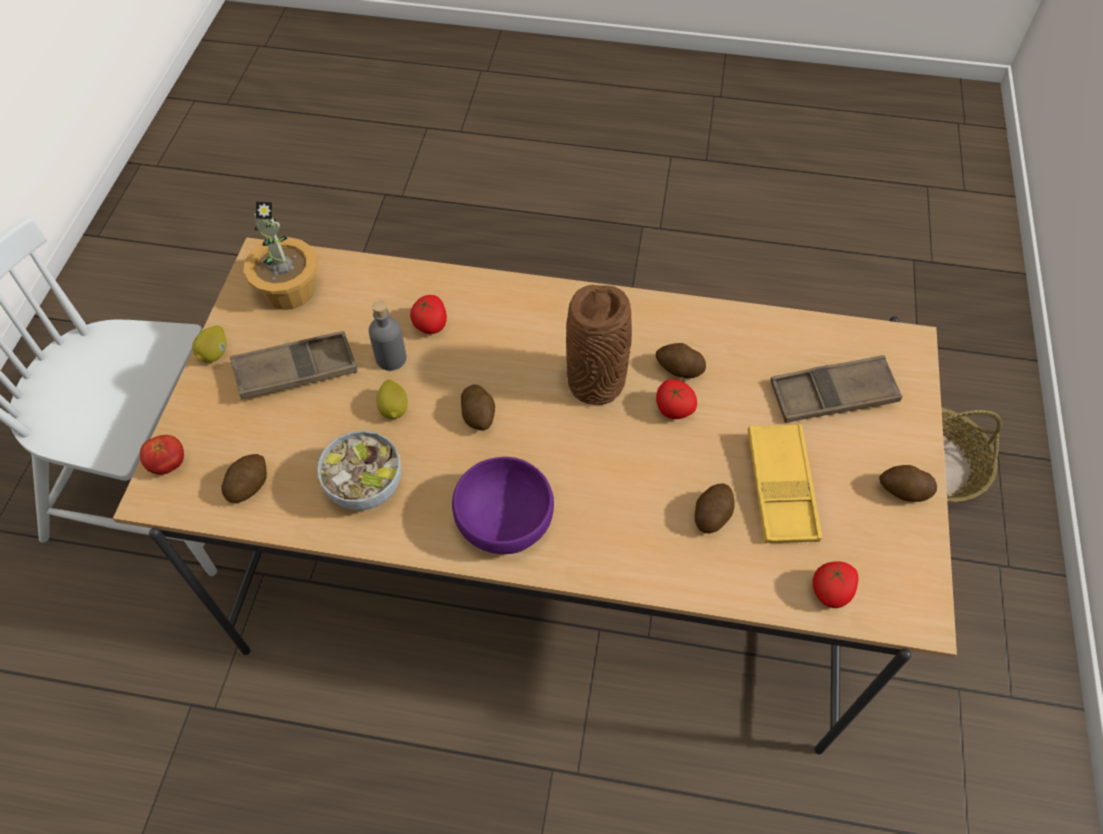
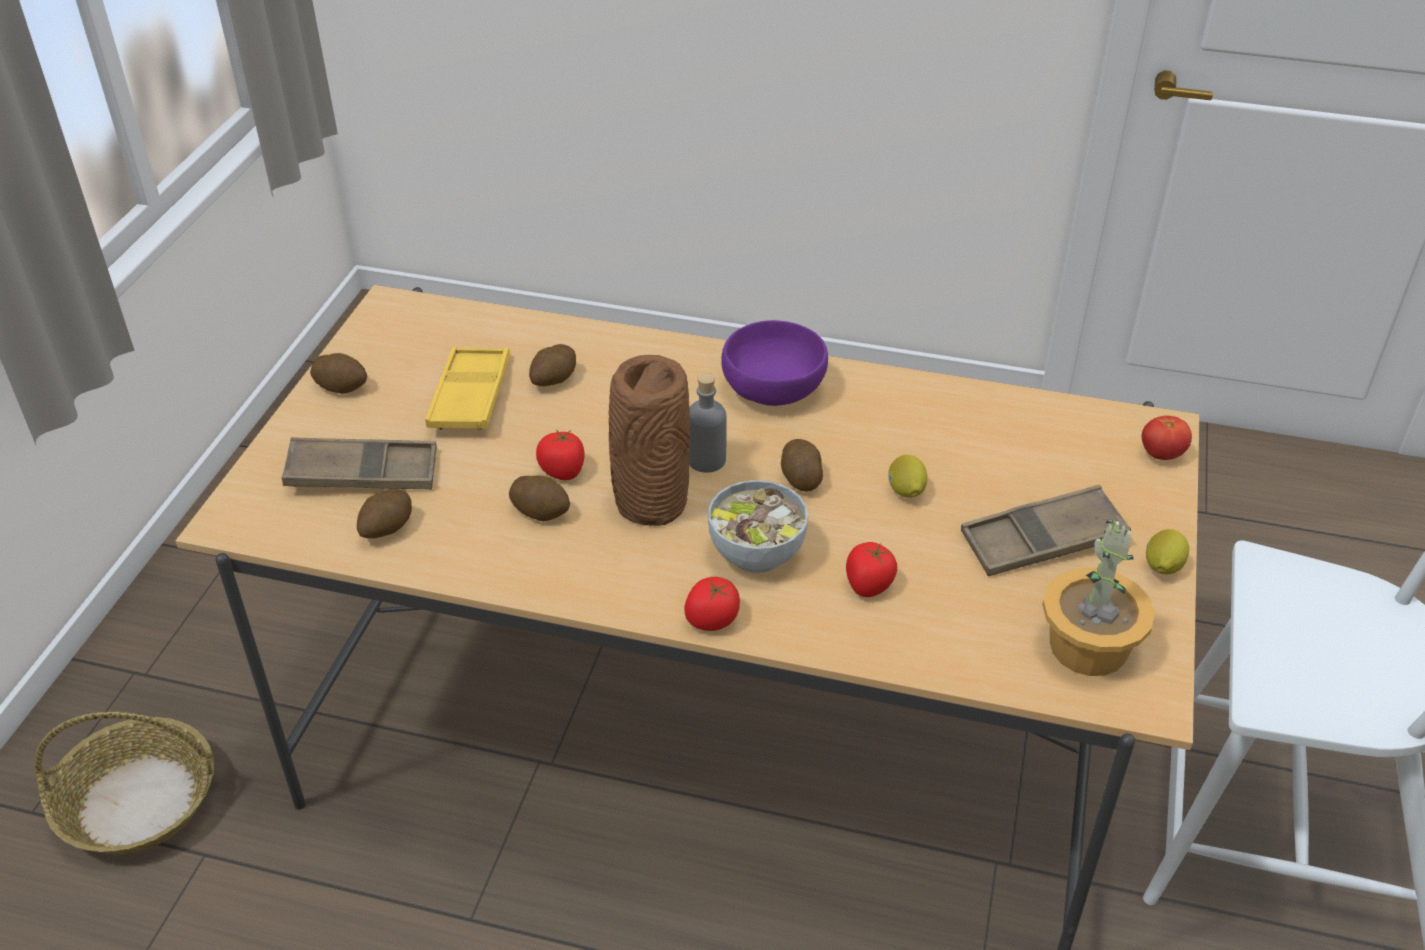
camera: 175 degrees left, 15 degrees down
(248, 485) = (1060, 431): potato -> potato (387, 529)
(366, 487) = (926, 422): bowl -> bowl (756, 553)
(391, 358) = (918, 546): grey bottle -> grey bottle (706, 460)
(831, 591) = (462, 324): tomato -> tomato (712, 620)

